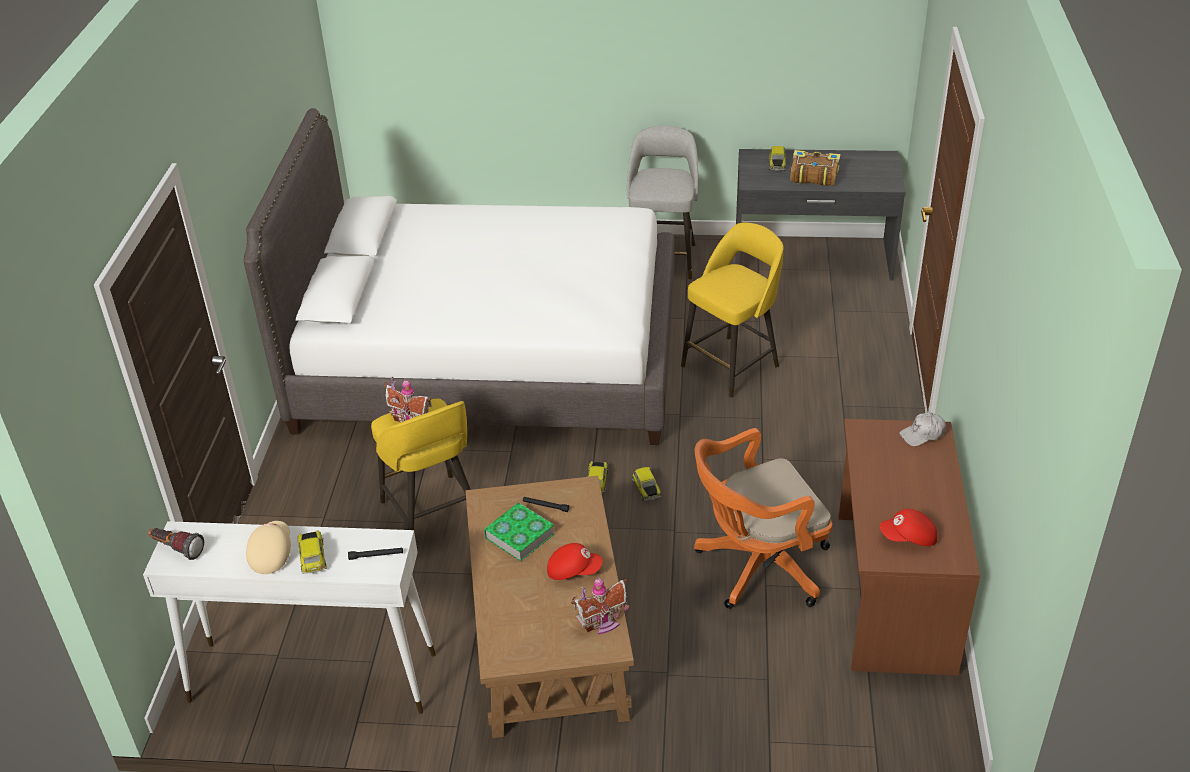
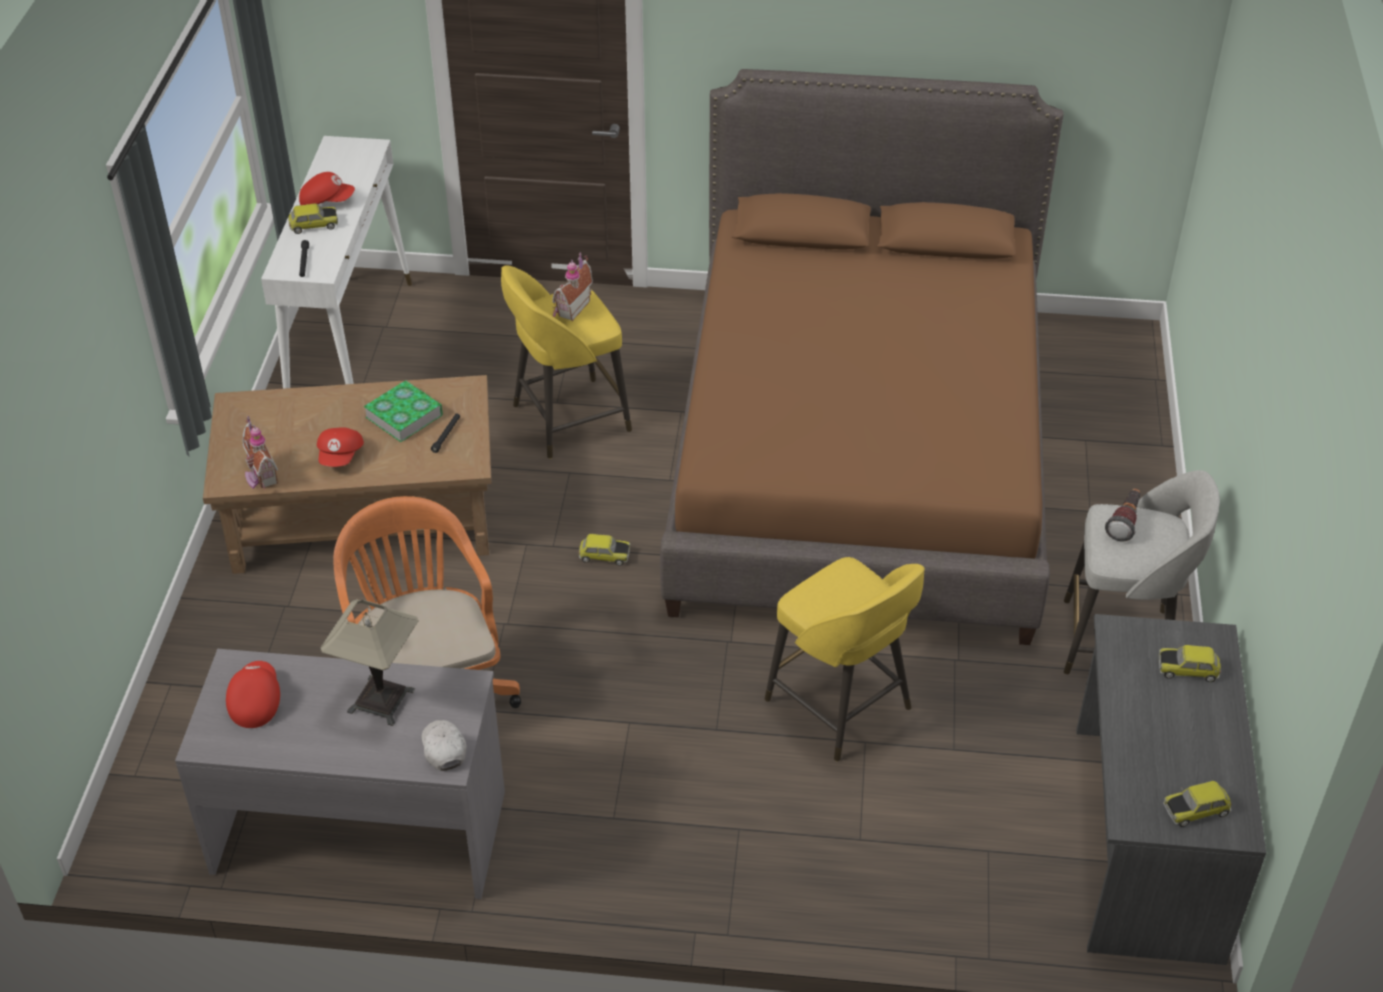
camera: 90 degrees right, 5 degrees up
(177, 549) = (350, 149): flashlight -> flashlight (1125, 522)
(271, 554) = (327, 201): beige cap -> red cap
(489, 358) = (859, 456): white bed -> brown bed
(645, 488) = (585, 600): toy car -> toy car (1195, 809)
(813, 175) = (1153, 714): book -> none
(888, 470) = (381, 700): none -> table lamp
(892, 591) = (360, 829): brown desk -> grey desk

